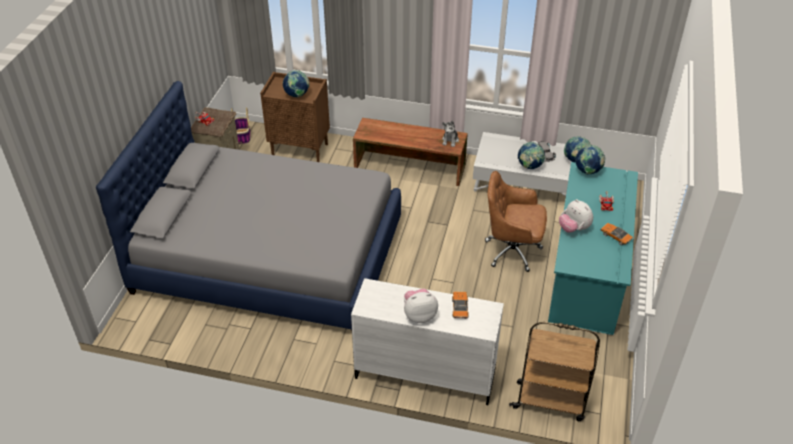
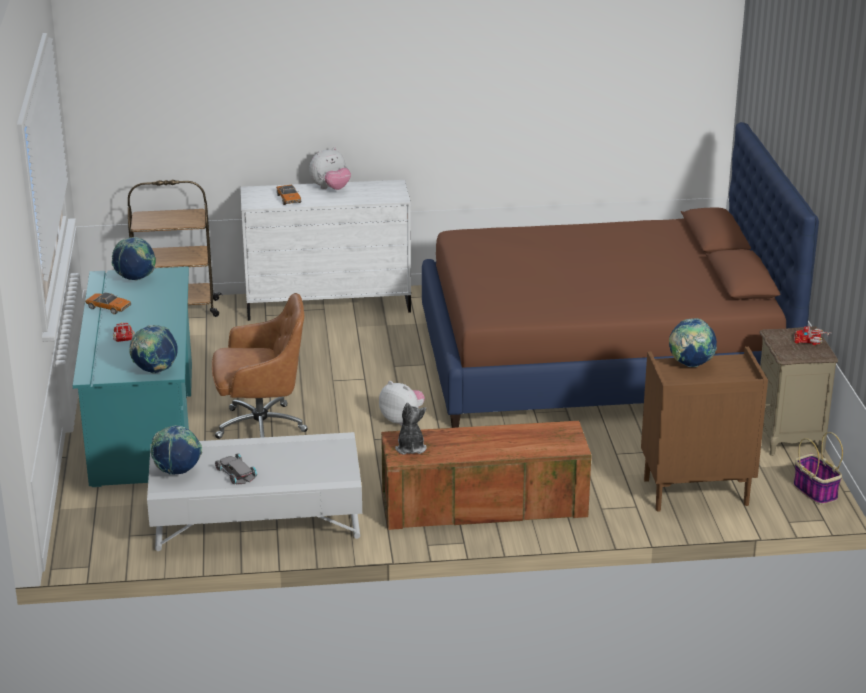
camera: 160 degrees right, 15 degrees down
(269, 256) = (602, 359): grey bed -> brown bed
(529, 167) = (258, 447): globe -> globe (135, 279)
(574, 228) = (168, 306): plush toy -> plush toy (402, 419)

